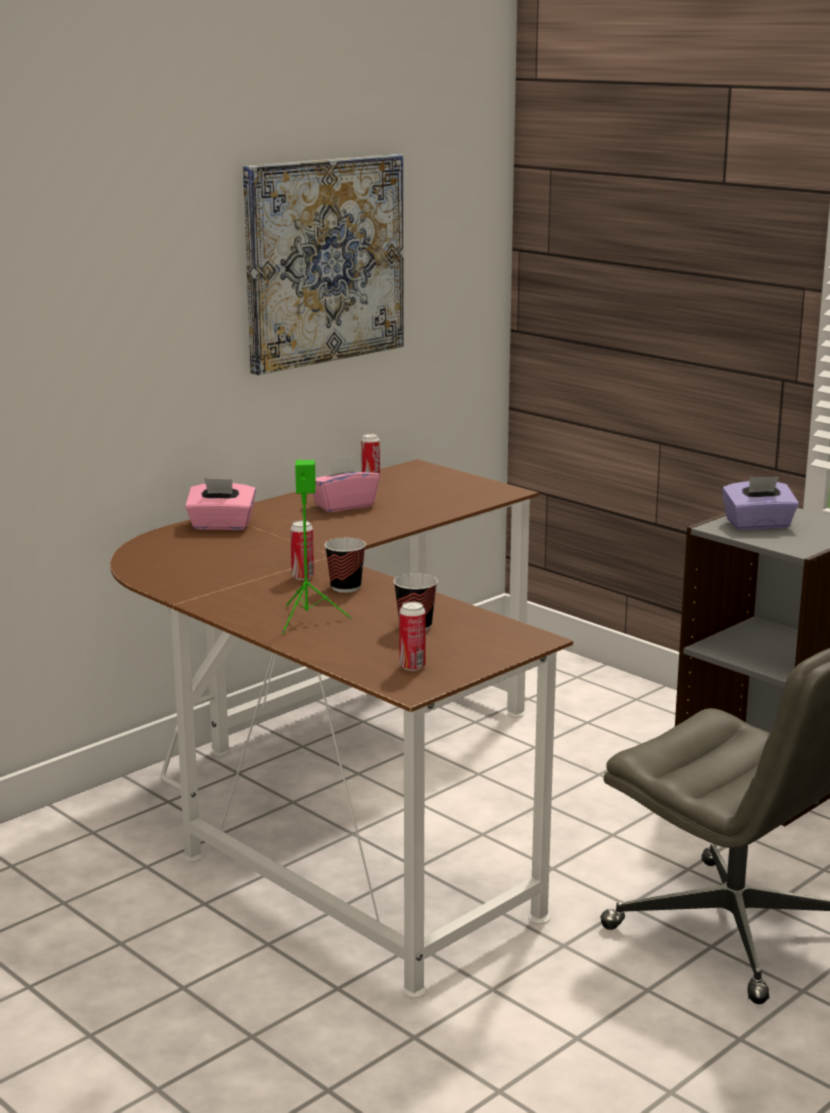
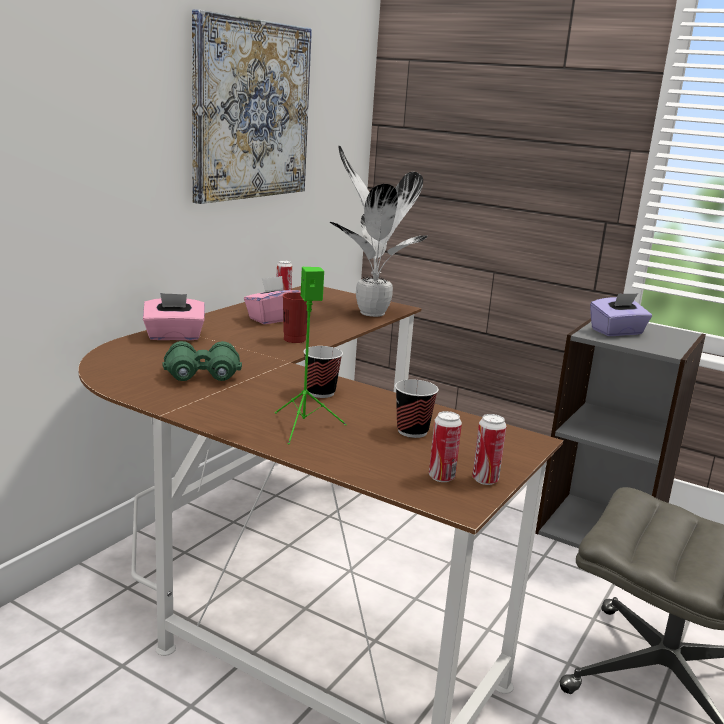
camera: 15 degrees left, 0 degrees up
(231, 568) = (202, 376): none -> green binoculars
(302, 577) = (274, 383): can -> can (485, 480)
(353, 530) = (294, 339): none -> red cup
(466, 498) = (369, 312): none -> potted plant

